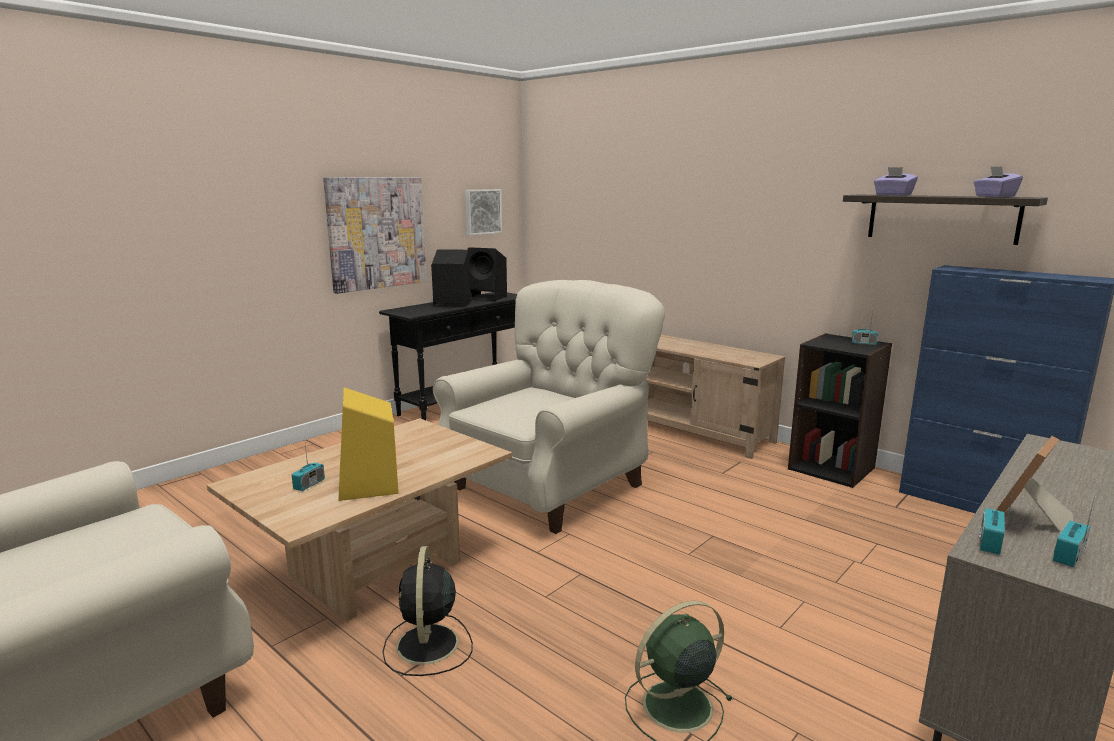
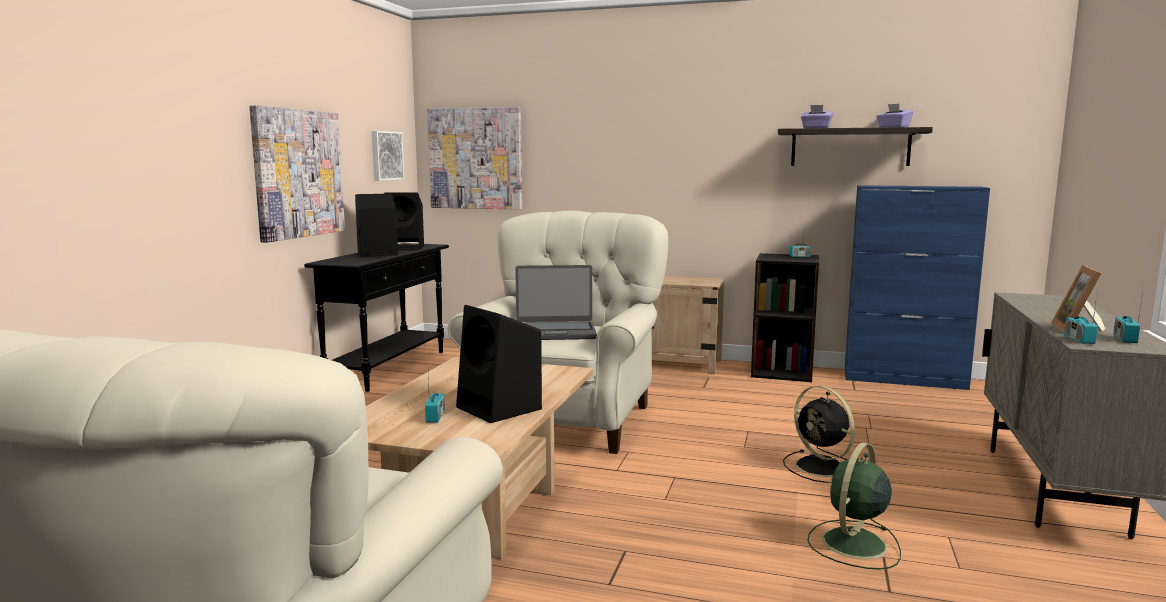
camera: 25 degrees left, 5 degrees down
(369, 486) = (500, 408): yellow speaker -> black speaker
(427, 646) = (606, 558): black fan -> black fan (822, 468)
(531, 404) = (555, 332): none -> laptop
(567, 214) = (476, 158): none -> picture

